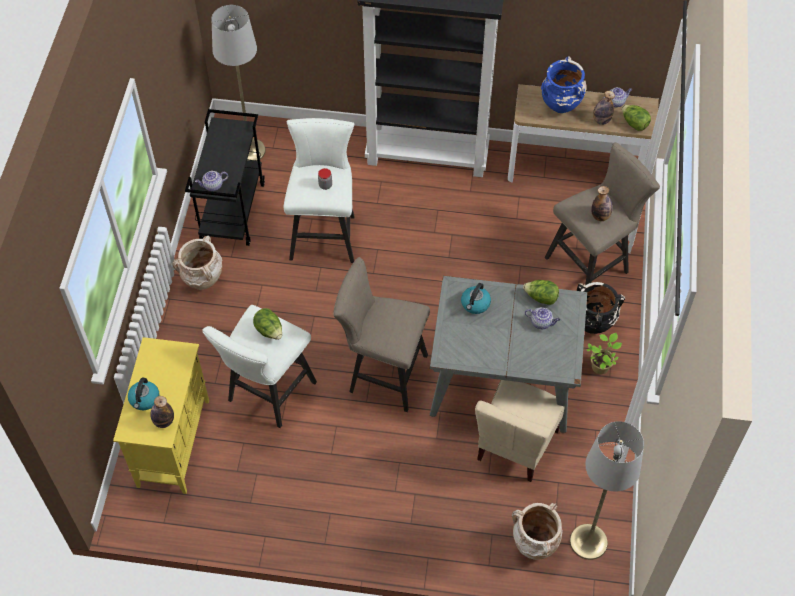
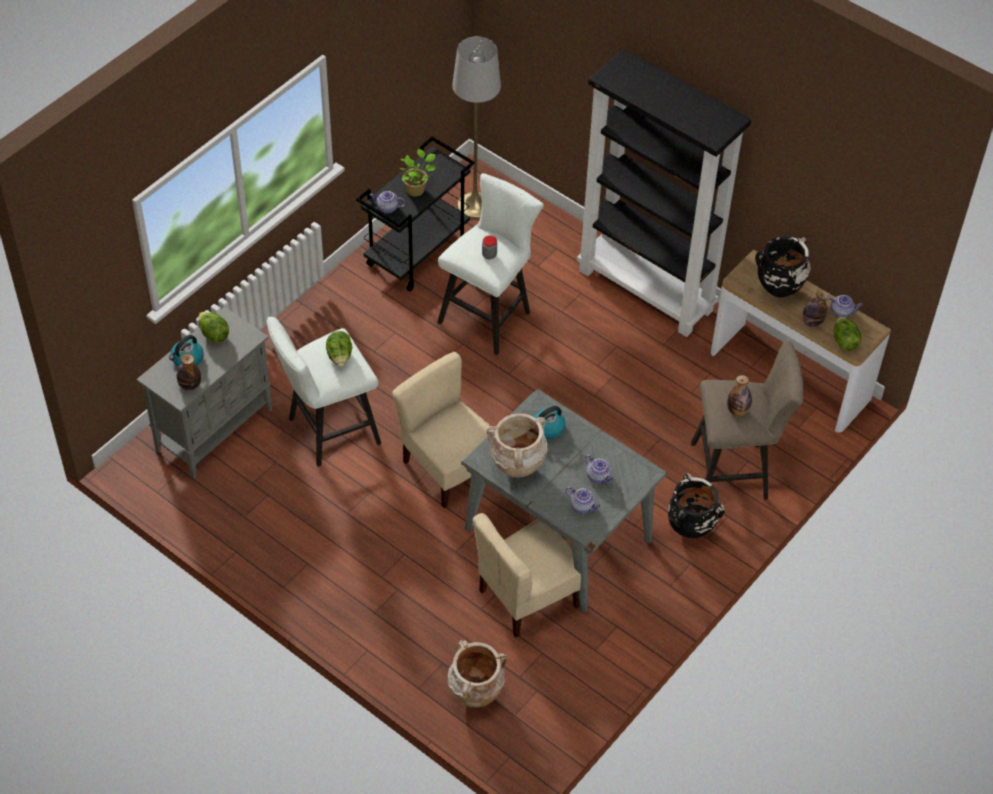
camera: 30 degrees right, 5 degrees down
(173, 442) = (215, 429): yellow cabinet -> grey cabinet
(203, 283) = (343, 304): beige vase -> beige vase (517, 470)
(382, 373) = (448, 468): beige stool -> beige chair
(541, 298) = (616, 454): lettuce -> lettuce (213, 334)
(547, 353) = (583, 506): none -> teapot
(561, 108) = (778, 292): blue vase -> black vase
(588, 541) = (530, 720): grey floor lamp -> none
(600, 366) = (668, 571): potted plant -> potted plant (416, 189)

